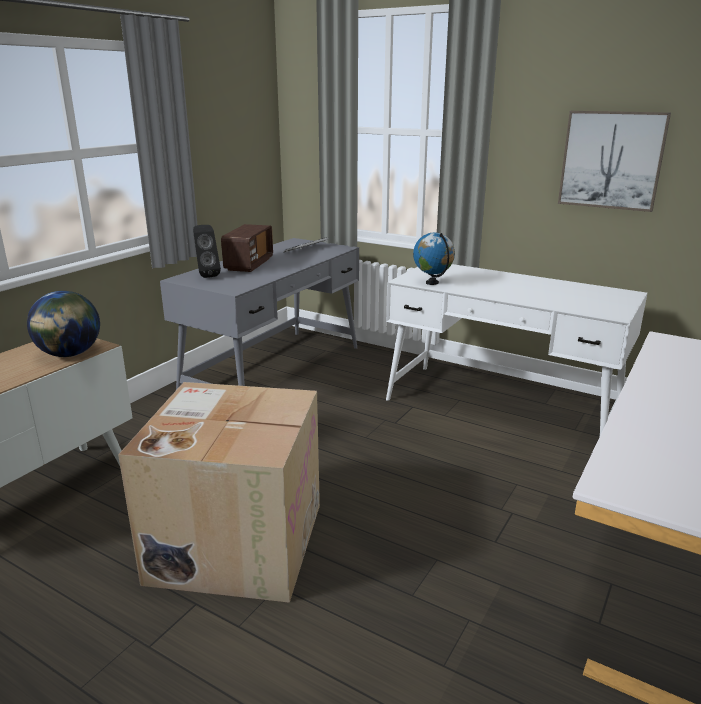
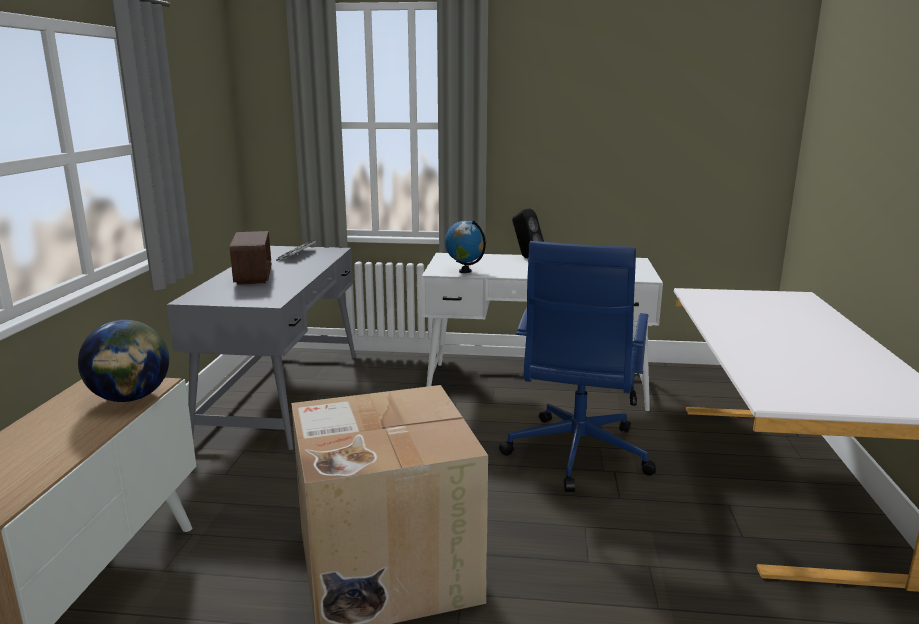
camera: 25 degrees left, 5 degrees down
(207, 275) = (218, 292): black speaker -> black speaker (526, 258)
(485, 486) = (576, 455): none -> blue office chair
(611, 160) = (598, 144): picture -> none

